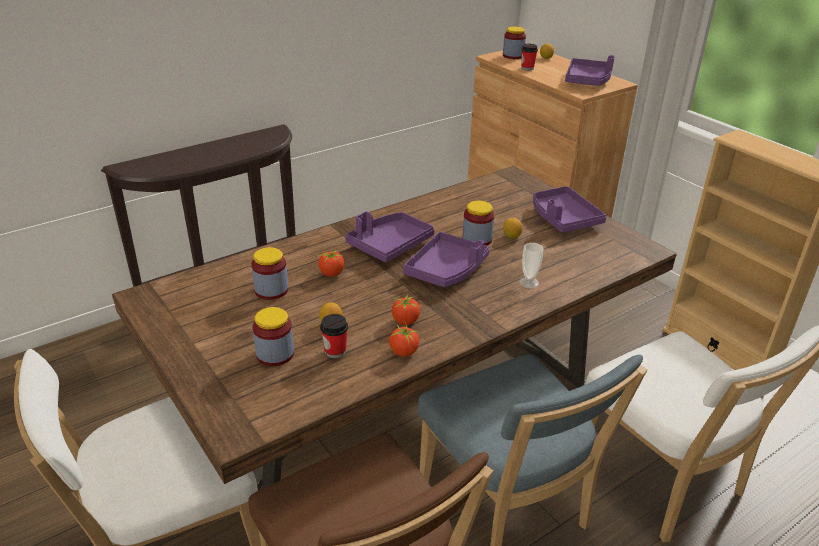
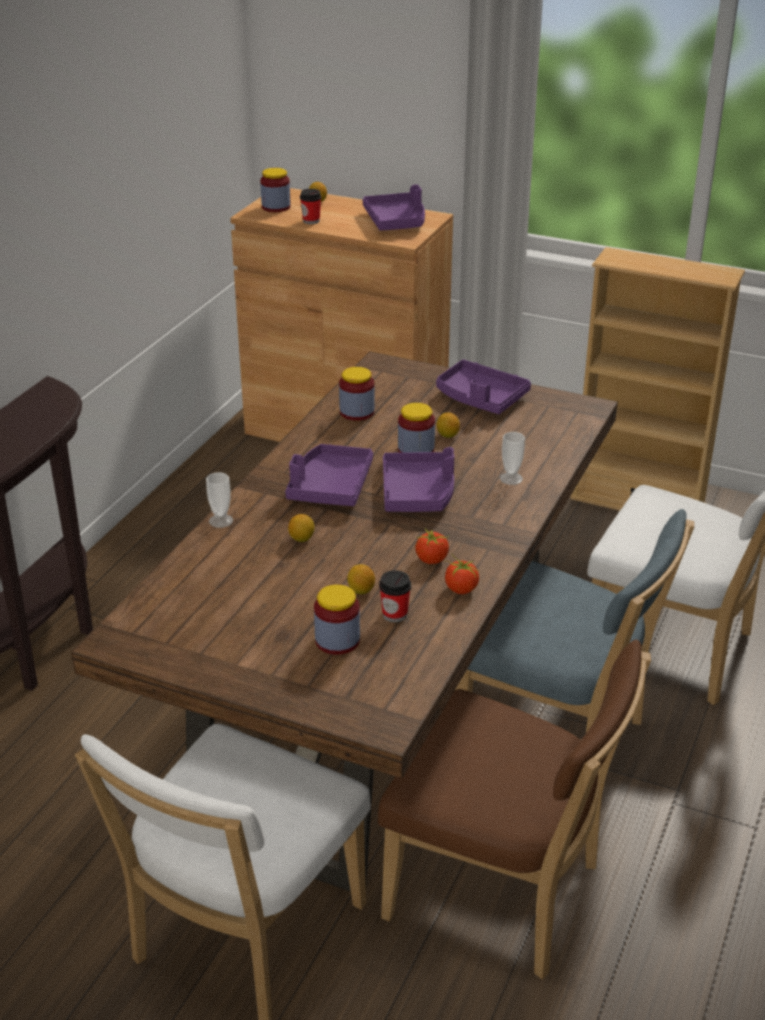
camera: 30 degrees left, 0 degrees up
(271, 290) = (256, 580): jar -> jar (357, 412)
(294, 243) = (221, 521): none -> cup
(332, 273) = (302, 539): tomato -> lemon

